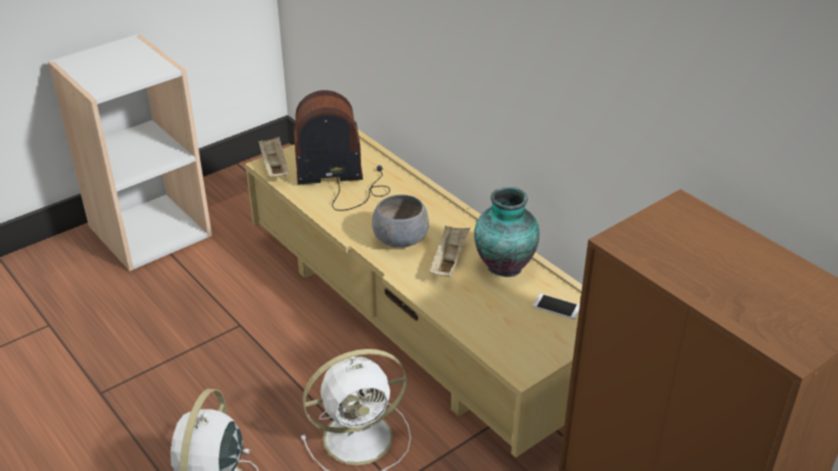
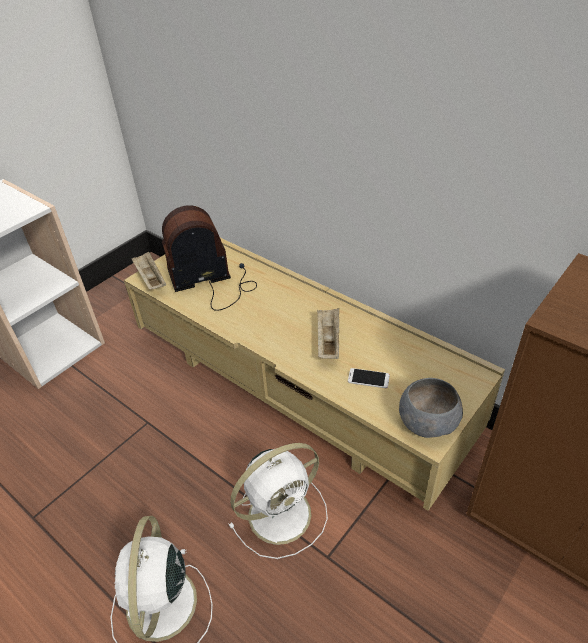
camera: 10 degrees left, 5 degrees up
(400, 239) = (279, 327): grey bowl -> grey bowl (426, 422)
(504, 265) = (376, 336): vase -> none
(556, 307) = (435, 369): phone -> phone (368, 378)

